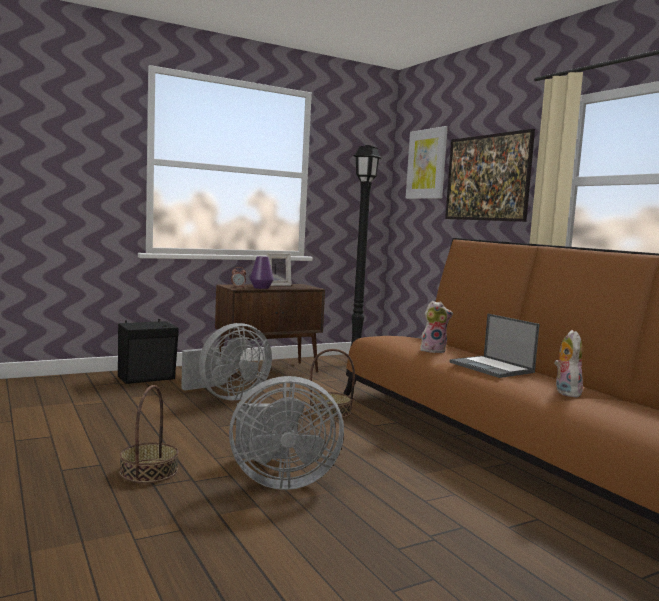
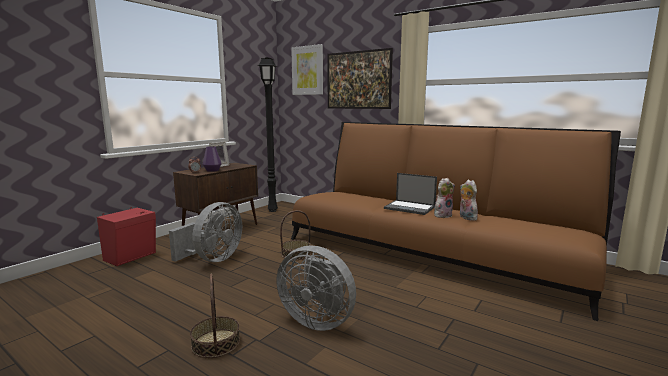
camera: 25 degrees left, 5 degrees up
(148, 378) = (132, 256): black speaker -> red speaker
(279, 481) = (318, 320): grey fan -> grey fan turned 60 degrees clockwise
(433, 350) = (361, 201): plush toy -> plush toy (442, 215)

